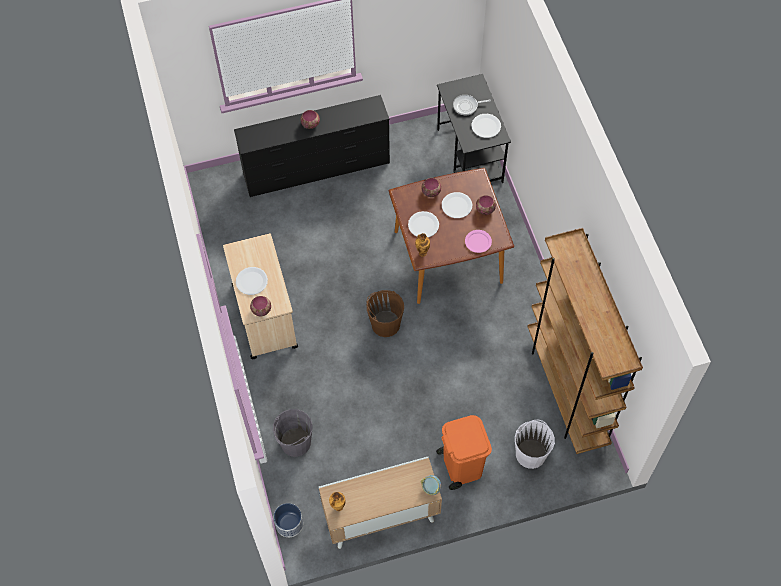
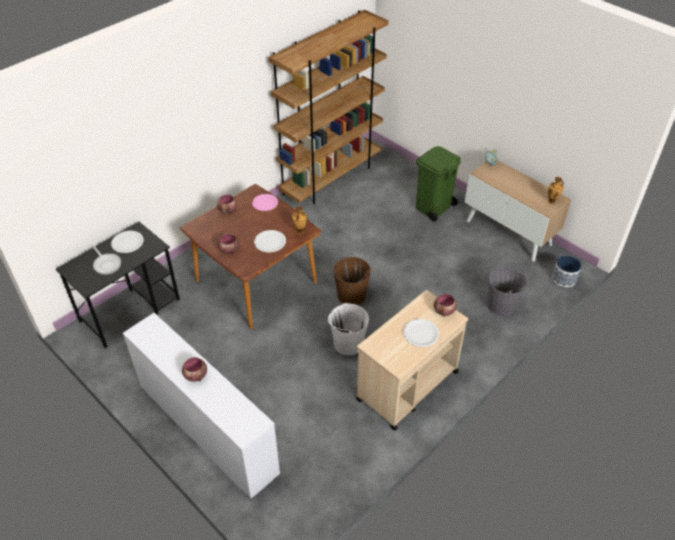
camera: 120 degrees left, 15 degrees down
(317, 169) = (207, 428): black dresser -> white dresser
(456, 205) = (234, 229): white plate -> none
(462, 465) = (433, 207): orange trash can -> green trash can
(531, 454) = (394, 179): white bucket -> white bucket (348, 343)

